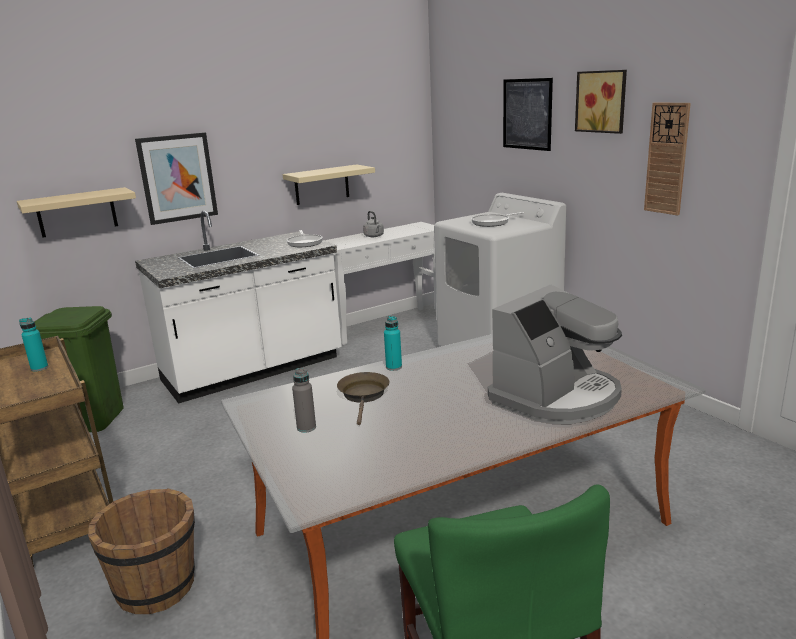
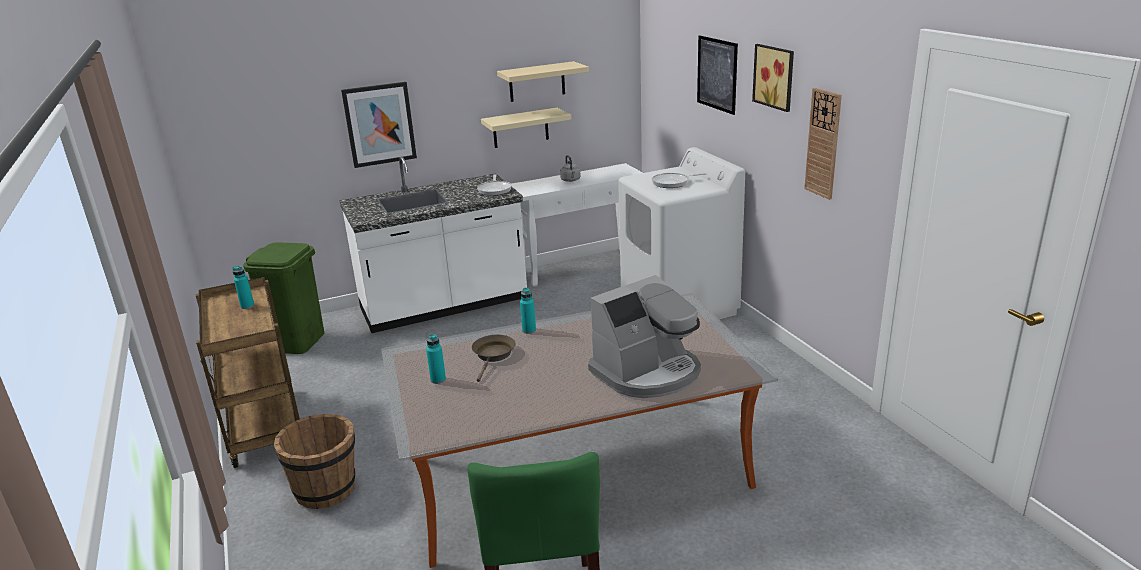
camera: 10 degrees right, 5 degrees up
(77, 212) = (289, 157): beige shelf -> beige shelf (537, 82)
(306, 427) = (438, 380): grey bottle -> turquoise bottle

